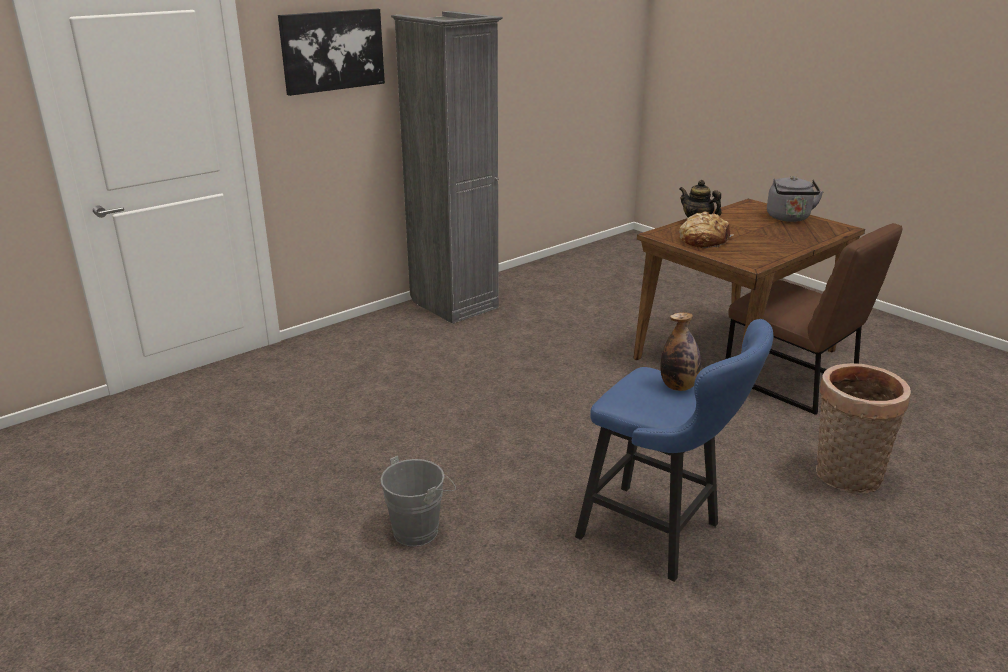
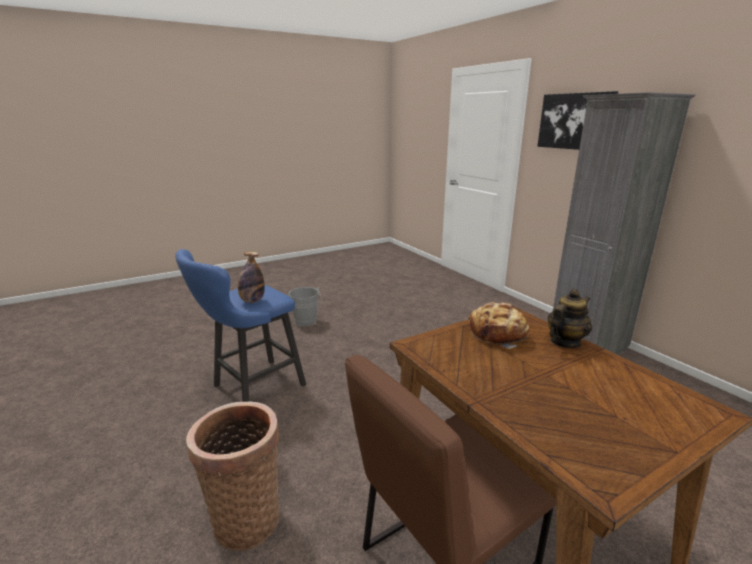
camera: 100 degrees right, 5 degrees down
(789, 218) = (635, 429): grey kettle -> none

